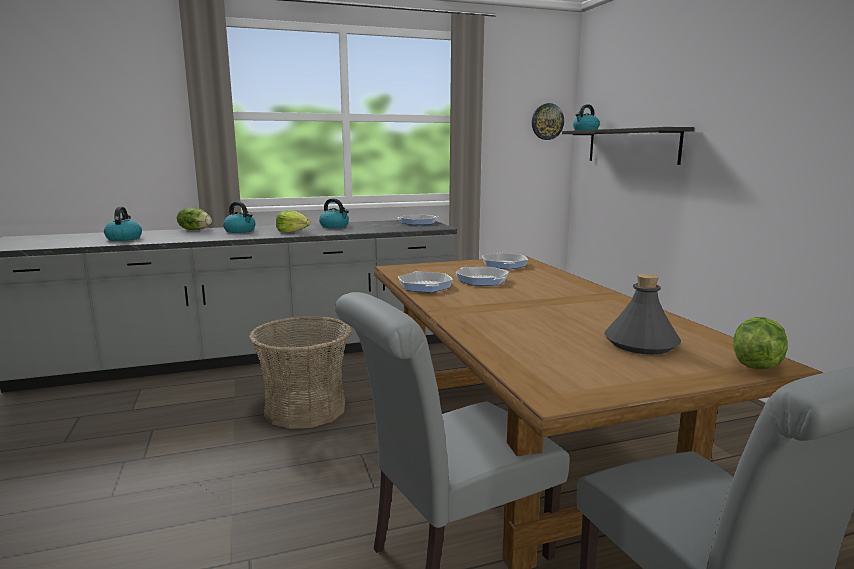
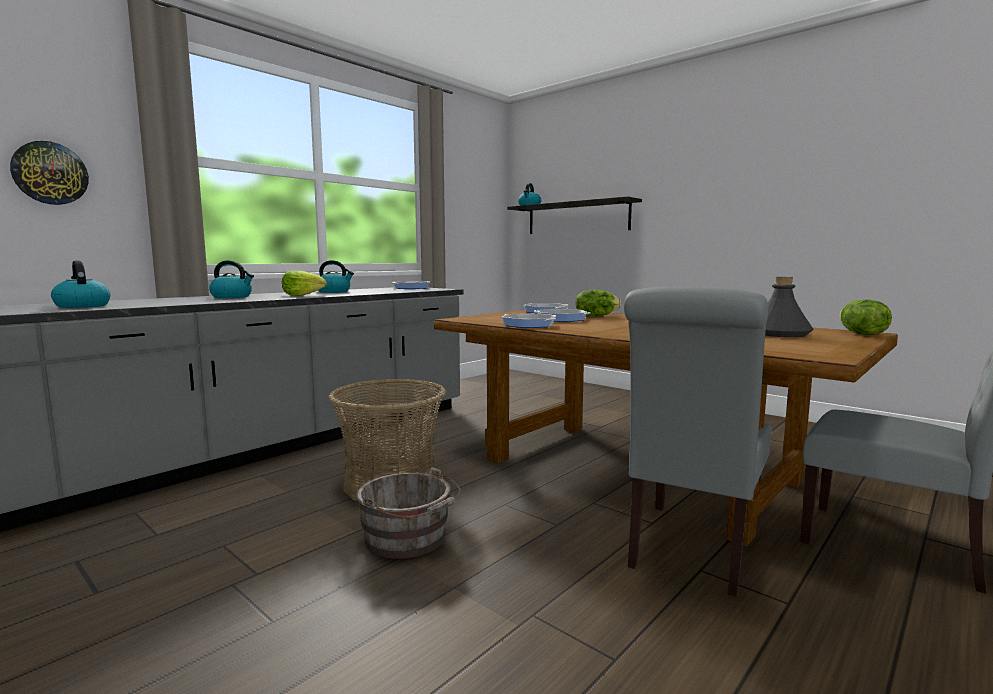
camera: 30 degrees left, 5 degrees down
(195, 230) = (162, 298): lettuce -> lettuce (596, 316)
(256, 462) = (409, 539): none -> grey bucket
(547, 121) = (489, 198): wall clock -> wall clock (50, 173)

